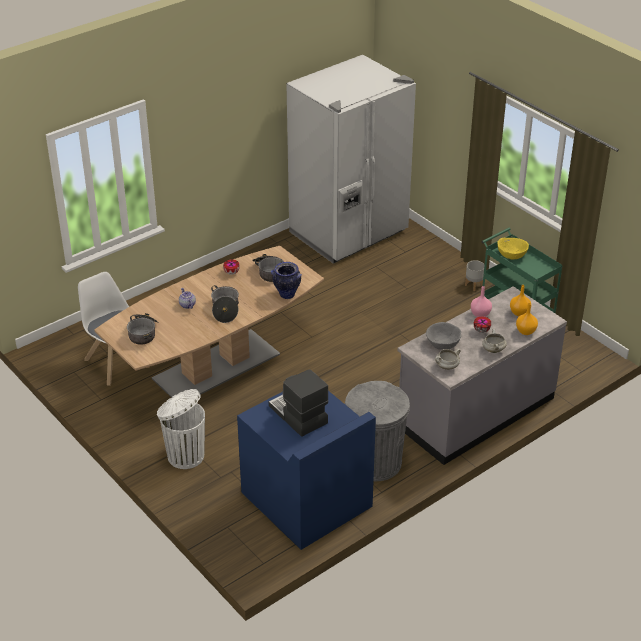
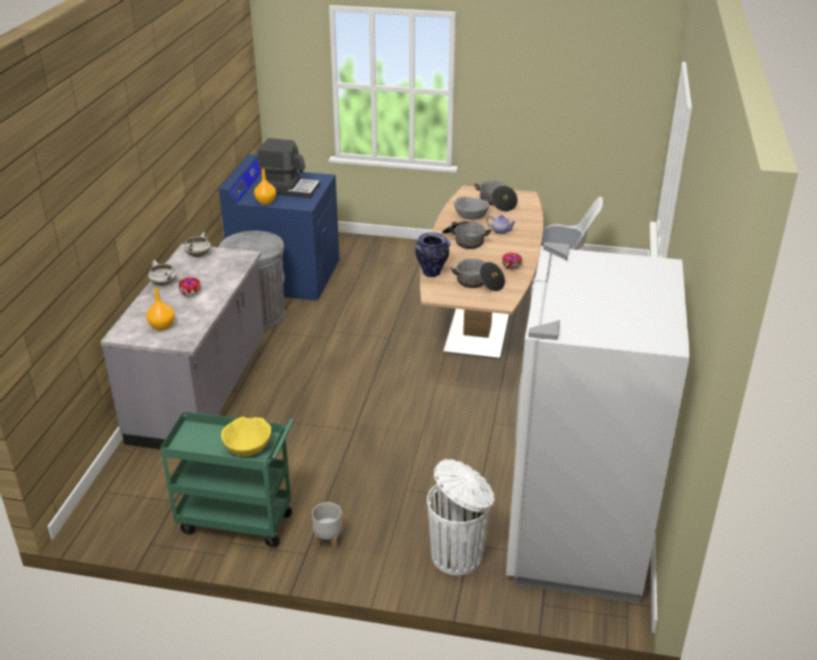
camera: 140 degrees right, 5 degrees down
(184, 455) = (410, 260): white trash can -> white trash can (458, 555)
(443, 344) = (219, 269): grey bowl -> grey bowl (471, 216)
(480, 314) = (205, 307): pink vase -> none
(526, 331) = (141, 312): orange vase -> orange vase (265, 202)

